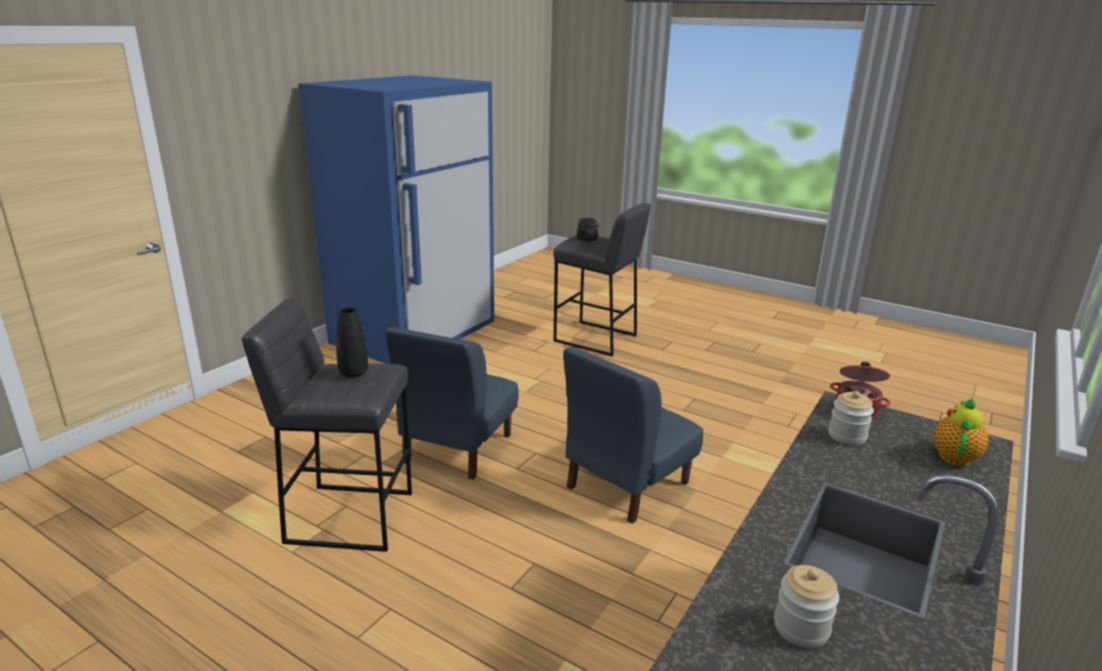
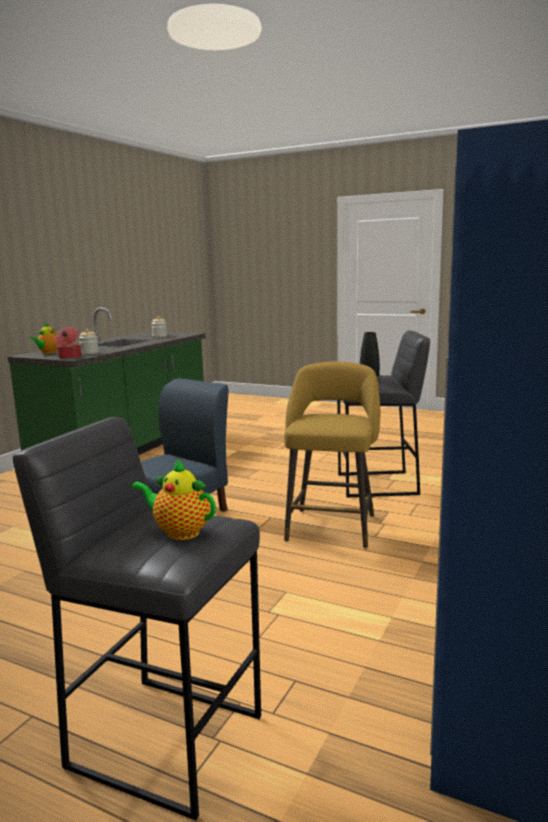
camera: 175 degrees right, 10 degrees down
(457, 449) = (332, 525): blue chair -> yellow stool
(587, 239) = (179, 532): black jar -> teapot

